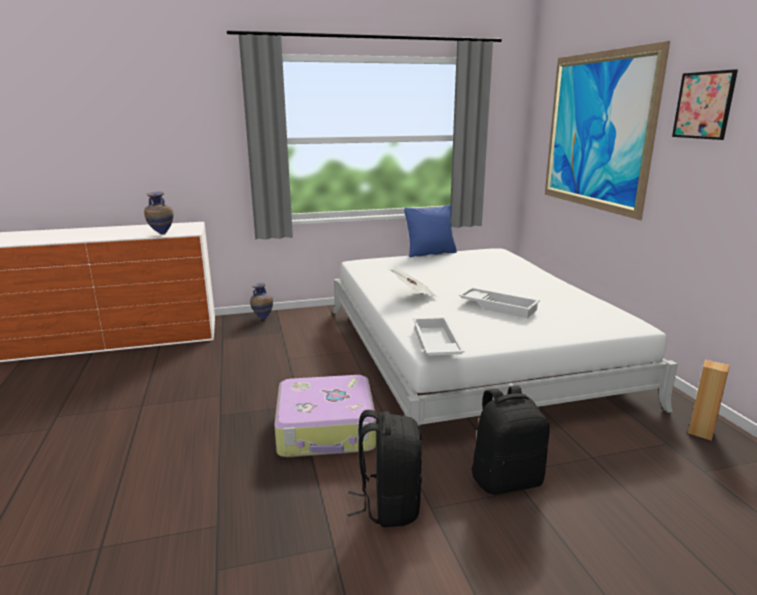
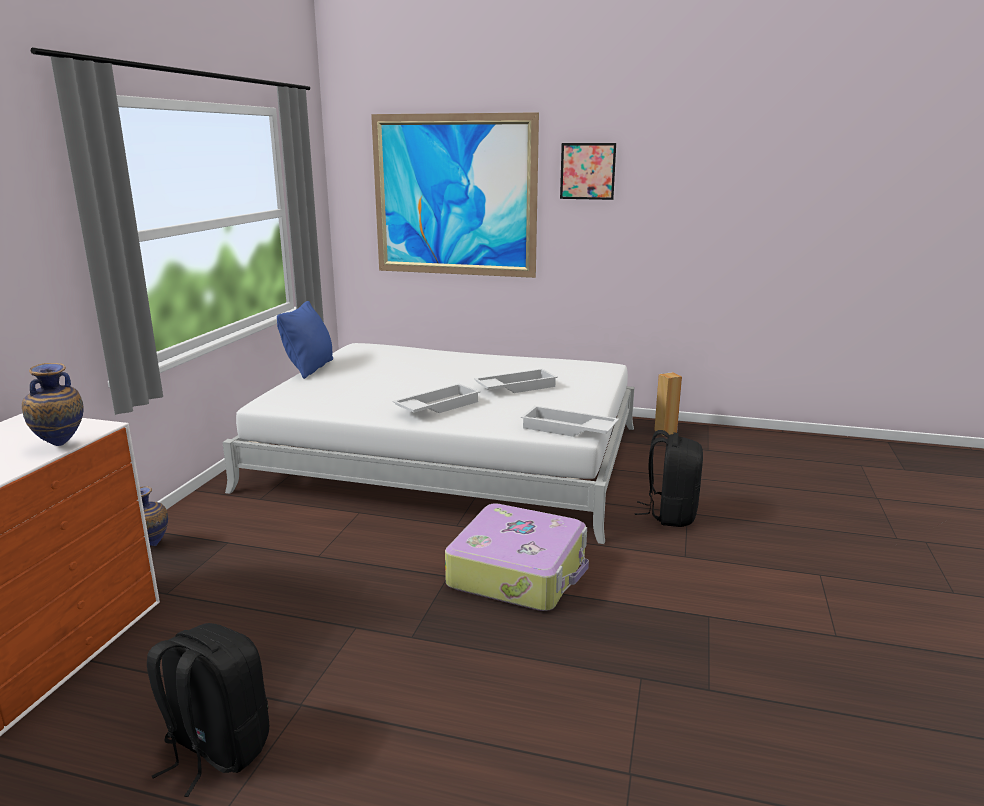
camera: 60 degrees left, 0 degrees up
(388, 505) = (669, 574): black backpack -> black backpack (215, 750)
(414, 295) = (437, 406): newspaper -> white tray

